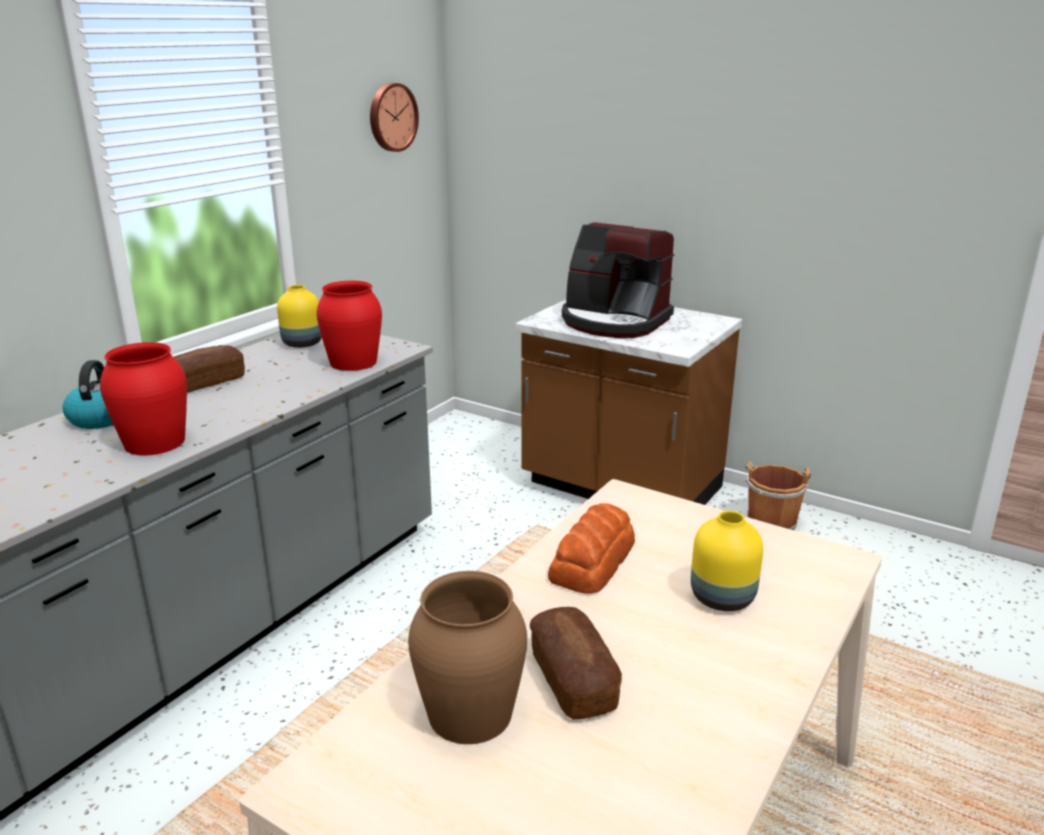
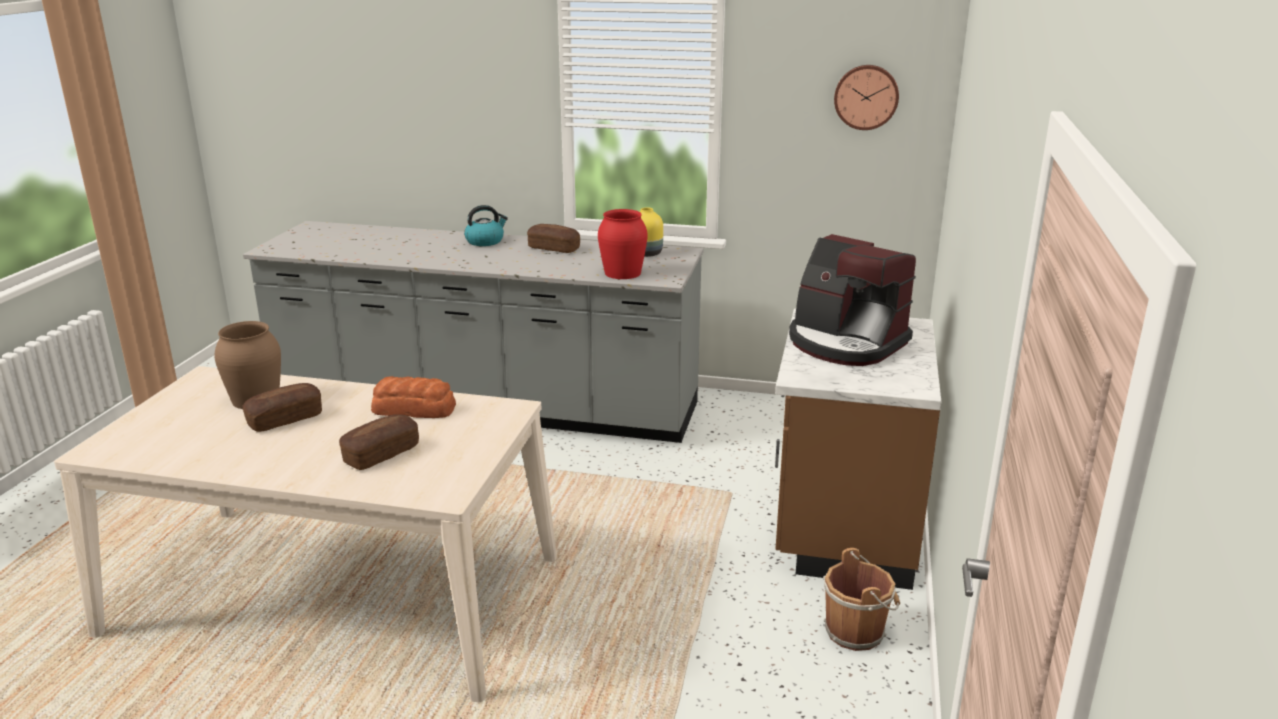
camera: 70 degrees right, 0 degrees up
(154, 443) = (459, 259): red vase -> none
(614, 322) = (845, 343): coffee machine -> coffee machine turned 60 degrees counterclockwise
(722, 597) = (381, 454): yellow vase -> bread

